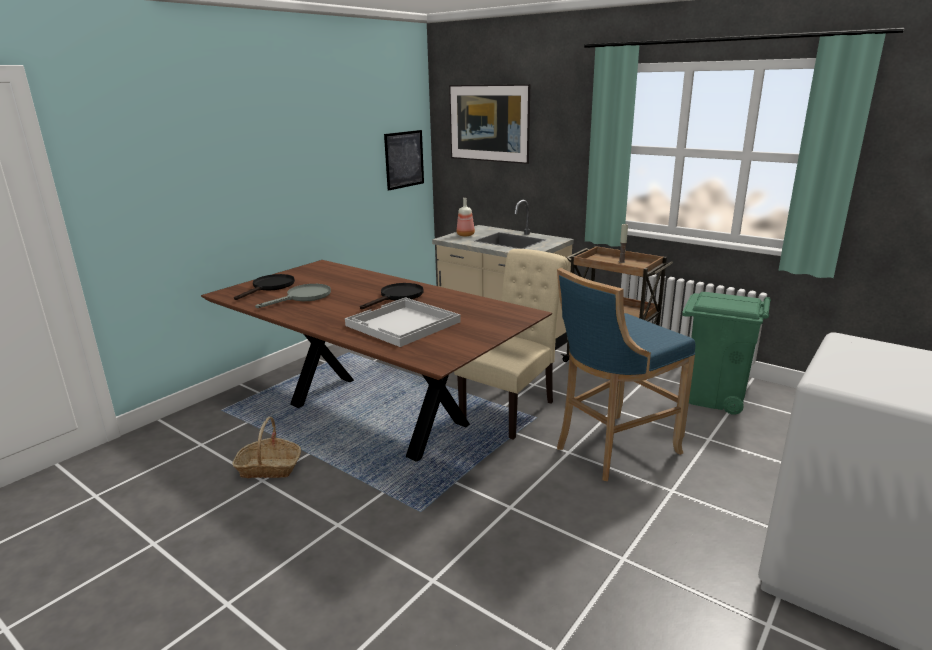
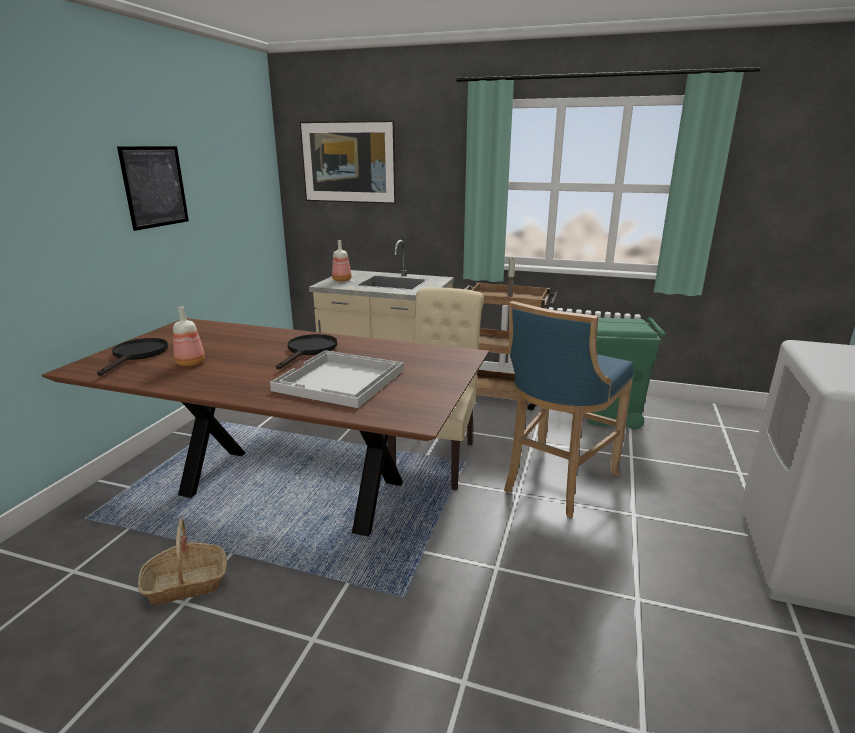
camera: 20 degrees left, 0 degrees up
(303, 297) = (191, 363): grey frying pan -> bottle
(404, 159) = (256, 202): picture -> picture (155, 187)

